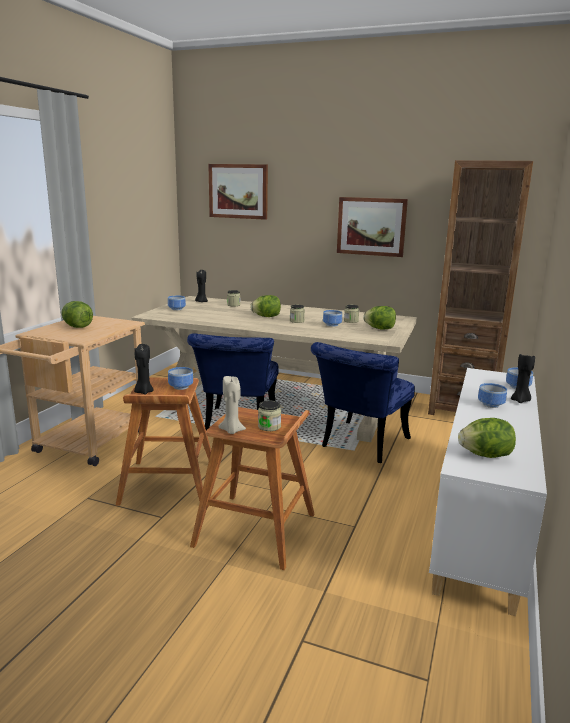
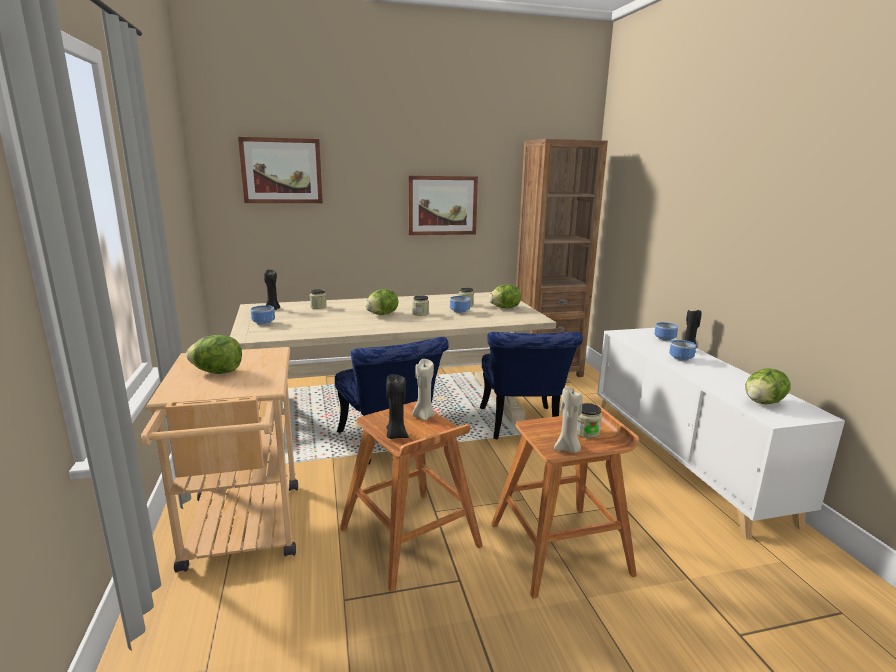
camera: 35 degrees left, 0 degrees up
(182, 387) = (423, 416): bowl -> beige candle

